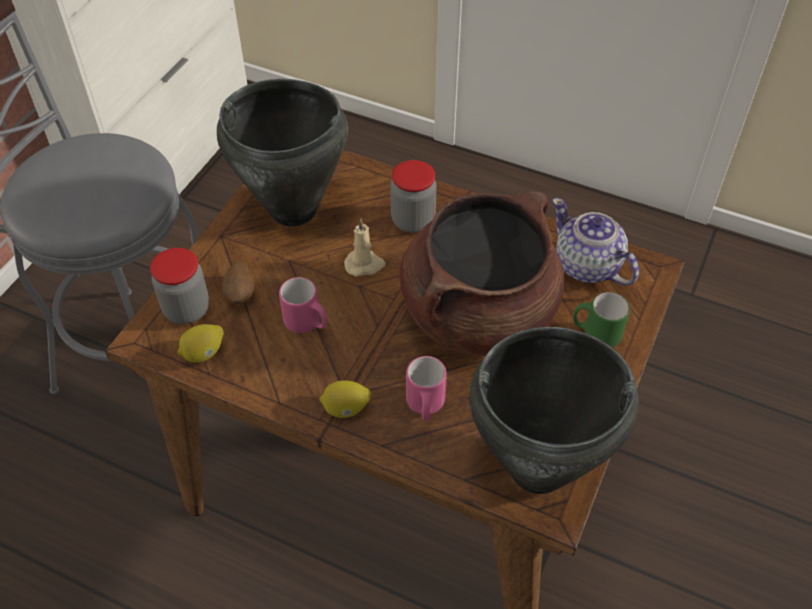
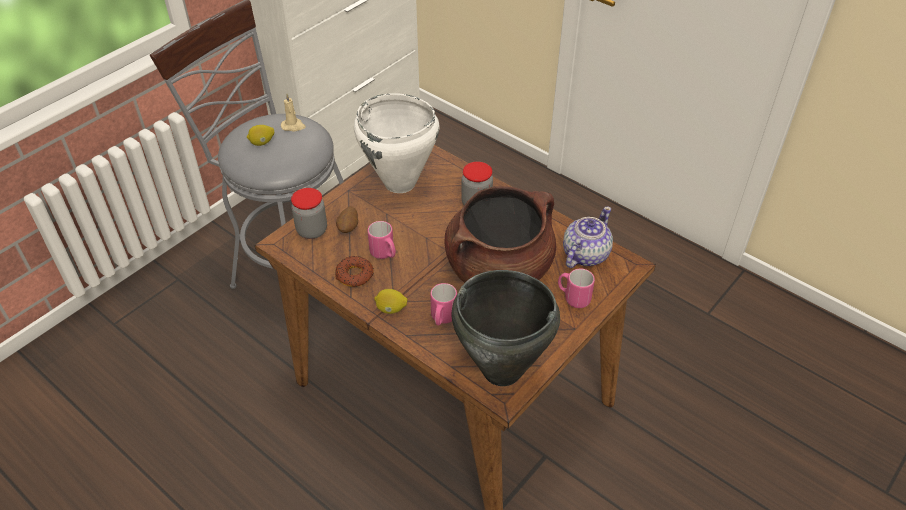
camera: 15 degrees right, 5 degrees down
(204, 353) = (314, 258): lemon -> lemon (262, 143)
(274, 367) = (354, 275): none -> donut
(294, 210) = (400, 183): black cooking pot -> white cooking pot
(365, 264) = (434, 225): beige candle -> beige candle (293, 126)
(587, 266) = (584, 254): teapot -> teapot turned 60 degrees clockwise
(595, 334) = (573, 298): green mug -> pink mug

